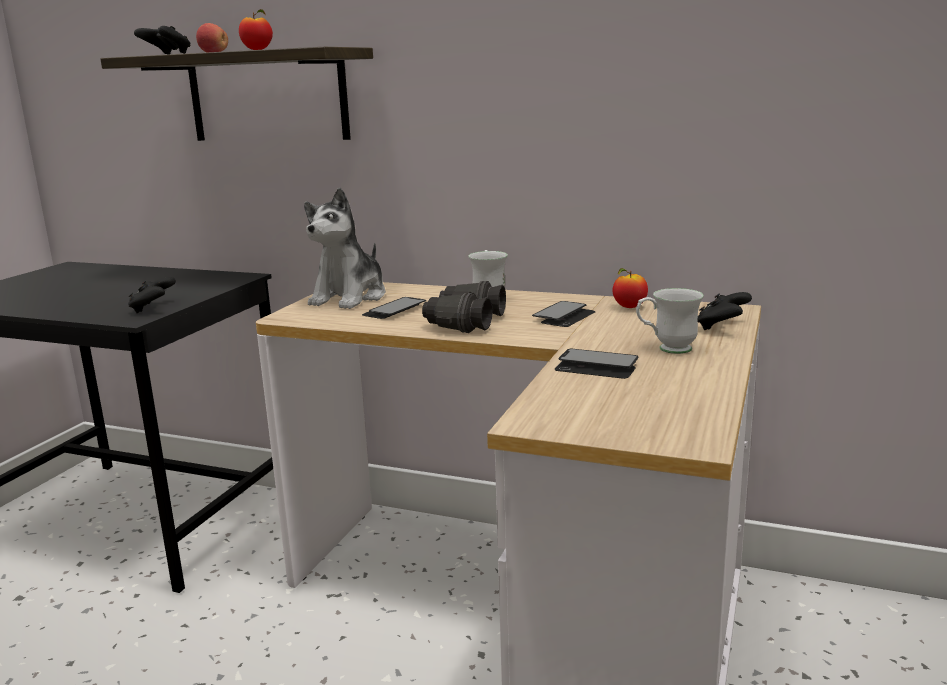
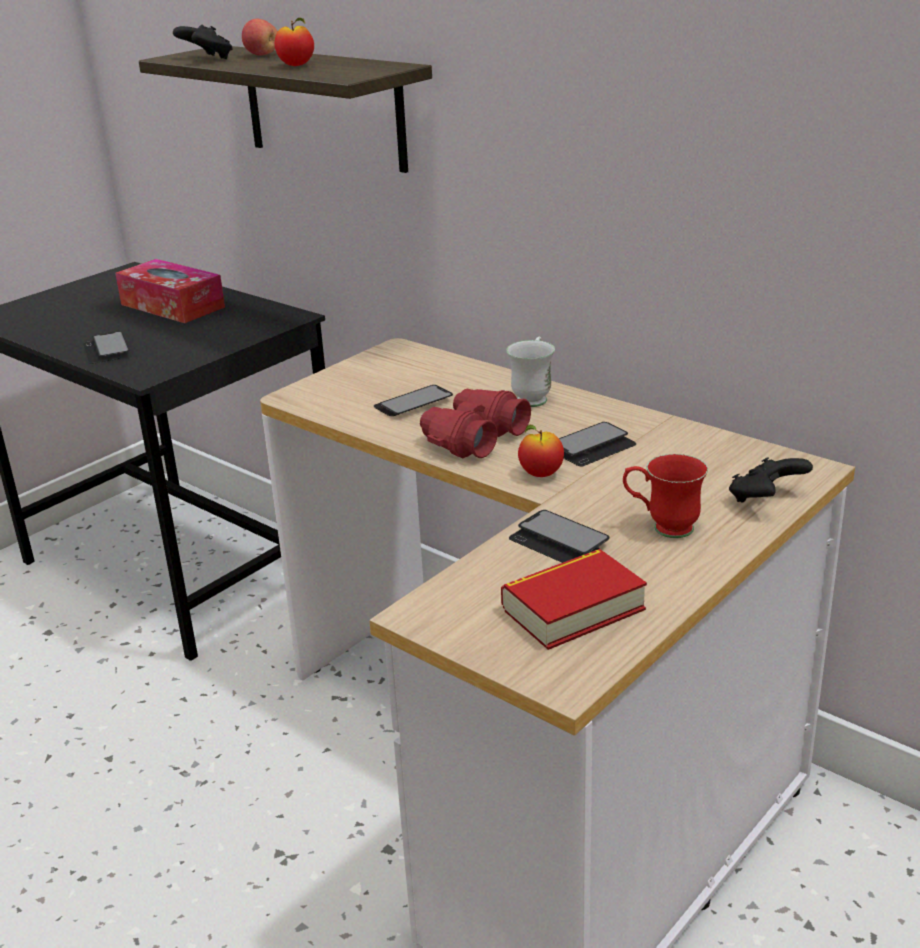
camera: 20 degrees right, 10 degrees up
(81, 308) = (106, 350): none -> phone
(126, 280) = (172, 306): none -> tissue box
(153, 308) = (173, 360): black game controller -> none
(350, 297) = (381, 372): plush toy -> none
(464, 322) = (473, 438): black binoculars -> red binoculars
(629, 307) = (683, 443): apple -> apple (541, 474)
(652, 401) = (573, 609): none -> book
(667, 349) = (662, 528): white mug -> red mug

